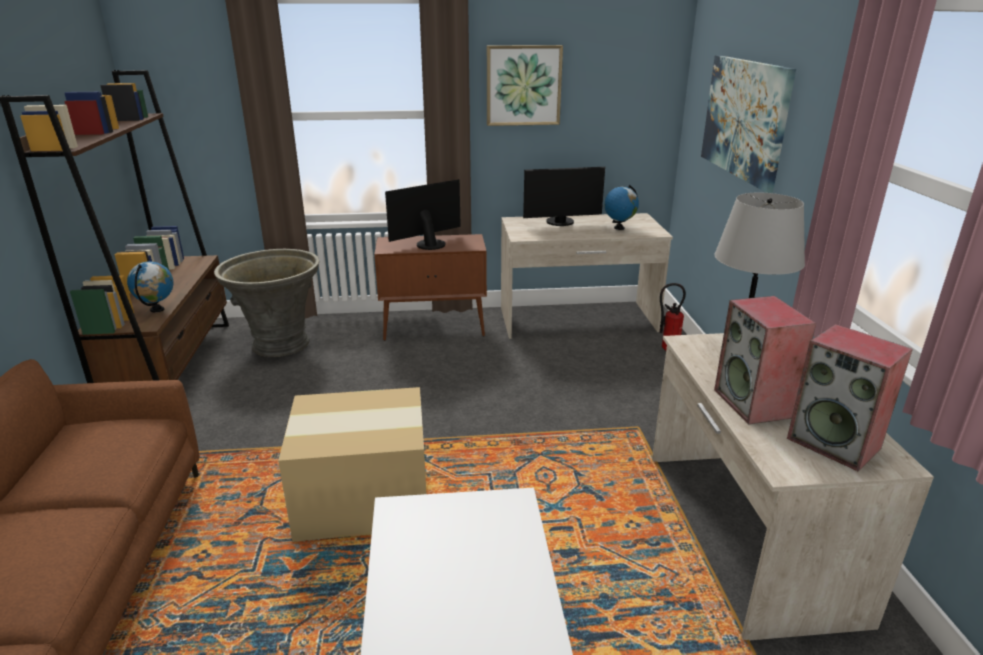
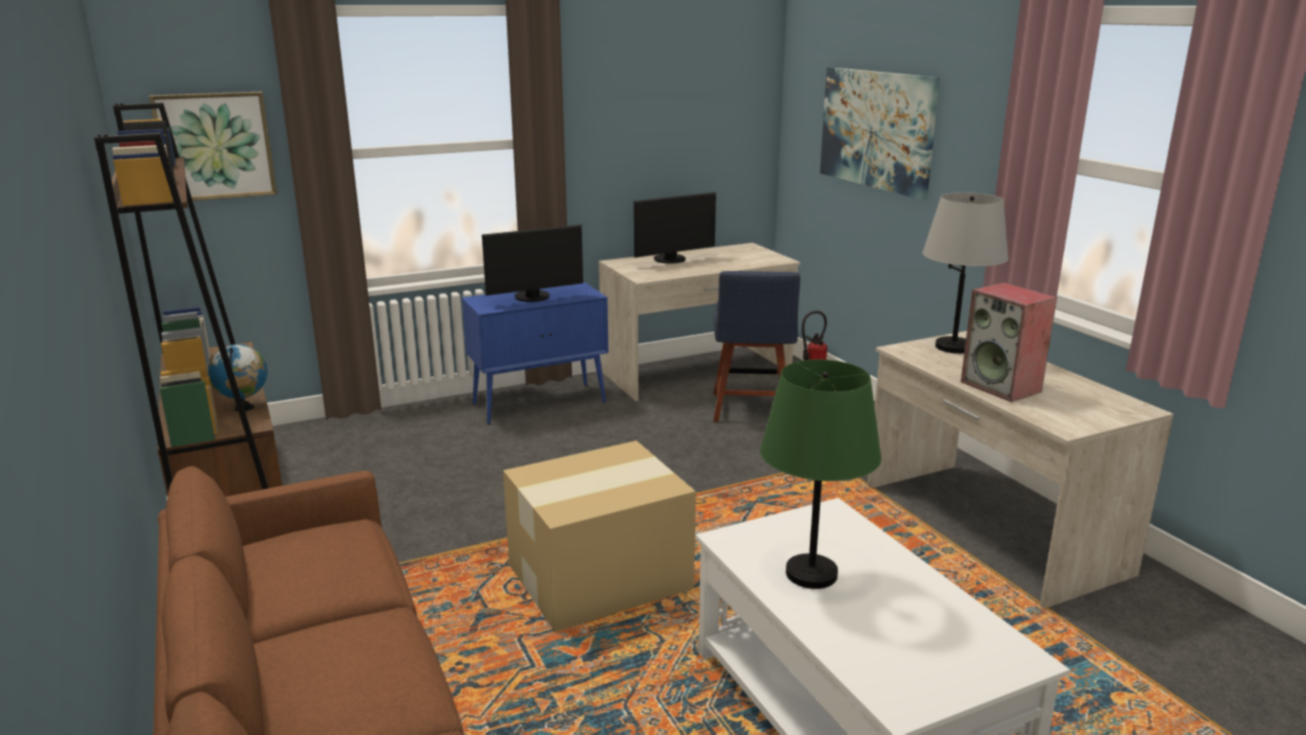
camera: 20 degrees left, 5 degrees down
(280, 344) = (356, 447): grey planter -> none
(429, 244) = (533, 297): monitor -> monitor turned 150 degrees counterclockwise
(435, 328) = (540, 403): brown cabinet -> blue cabinet
(436, 570) = (812, 574): none -> green table lamp
(523, 85) = (617, 106): picture -> picture (215, 146)
(598, 363) = (751, 410): none -> blue chair
(619, 228) = (738, 259): globe -> none
(835, 443) = (1087, 404): speaker -> none

